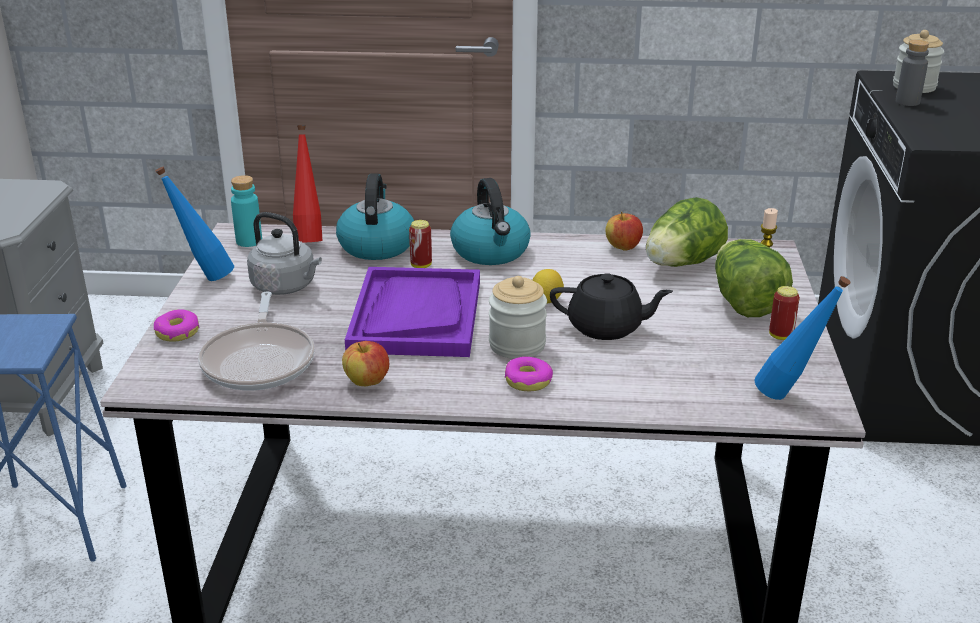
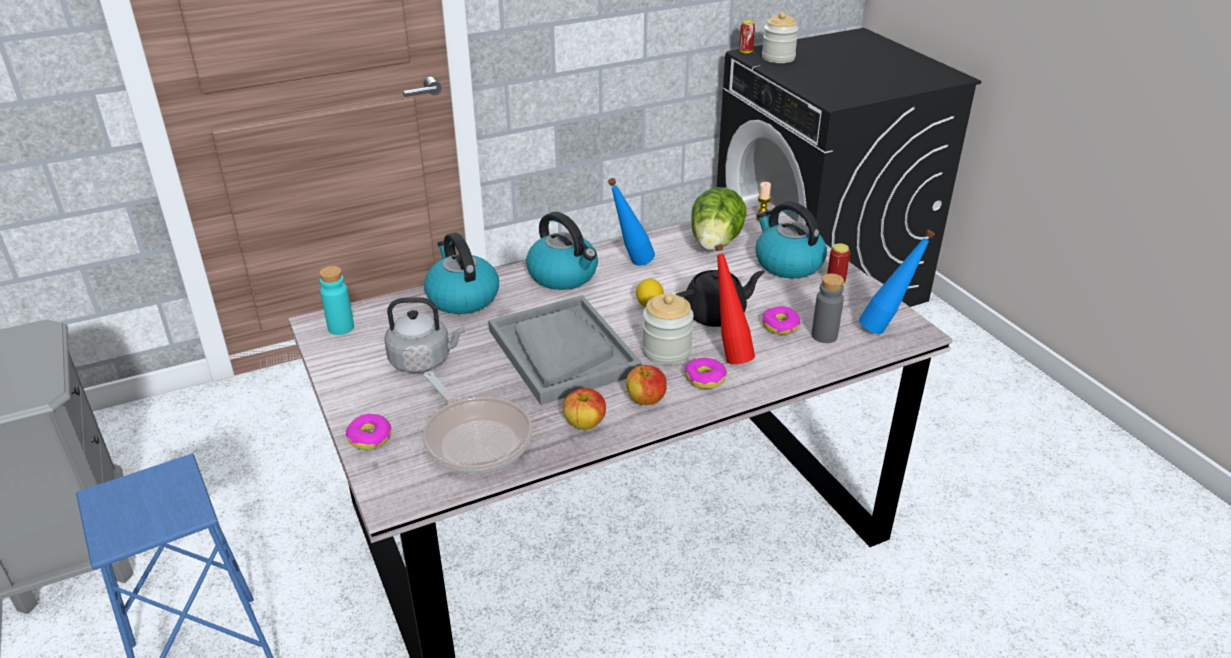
camera: 30 degrees left, 5 degrees up
(203, 277) = (336, 376): blue bottle -> blue bottle (630, 264)
(309, 238) = (395, 308): red bottle -> red bottle (729, 354)
(416, 315) = (562, 351): purple tray -> grey tray
(421, 265) = (520, 305): can -> can (745, 52)
(623, 247) = (659, 242): apple -> apple (645, 400)
(665, 358) = (780, 326): none -> donut
(744, 303) = (787, 263): lettuce -> kettle
(907, 102) = (787, 72): grey bottle -> grey bottle (824, 336)

